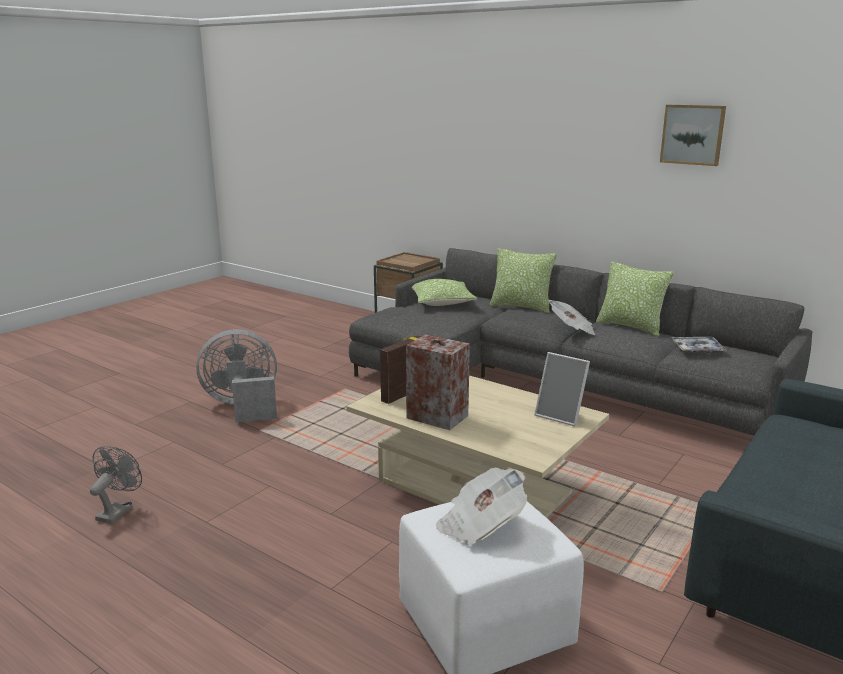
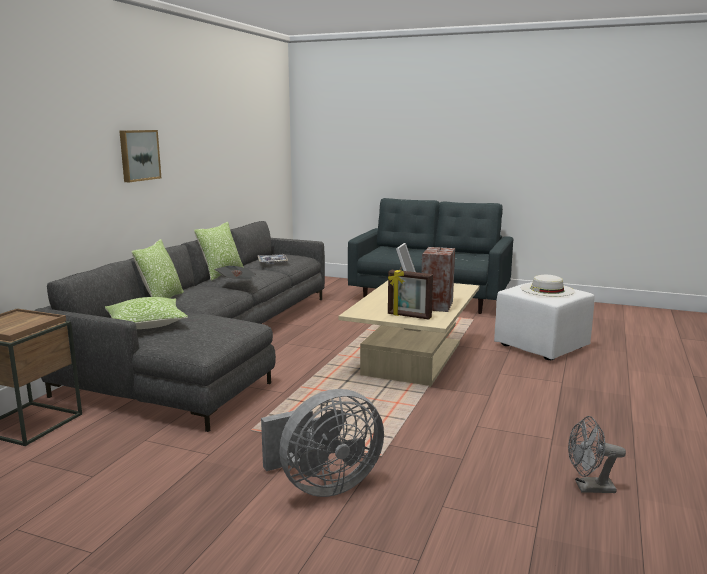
camera: 105 degrees left, 5 degrees down
(243, 406) = (323, 485): grey fan -> grey fan turned 90 degrees counterclockwise
(480, 525) = (547, 289): newspaper -> white hat
(693, 134) = (193, 120): picture -> picture (138, 155)

